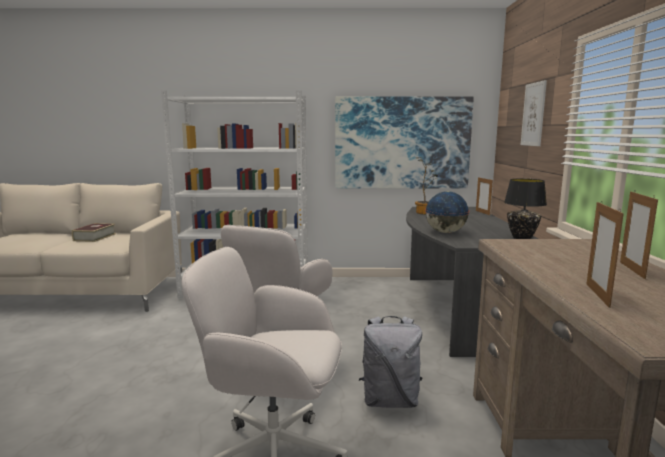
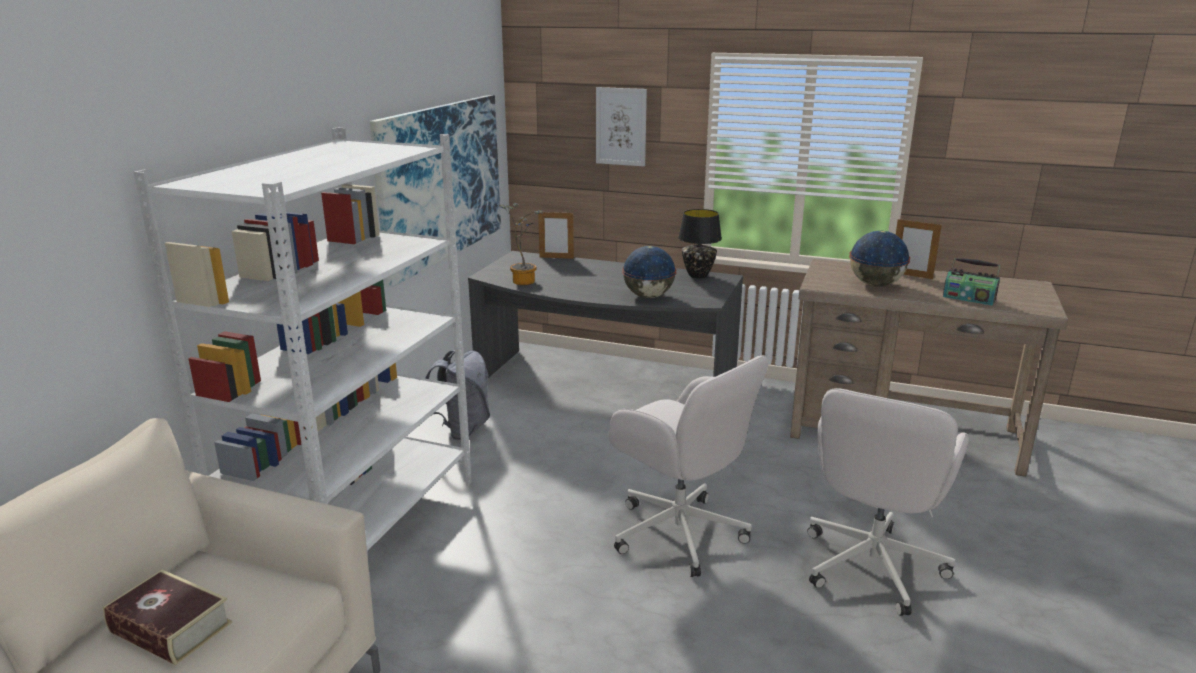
camera: 70 degrees left, 10 degrees up
(390, 400) = (787, 481): grey backpack -> grey backpack (461, 430)
(551, 258) = (875, 285): none -> globe
(597, 295) = (969, 298): picture frame -> radio

